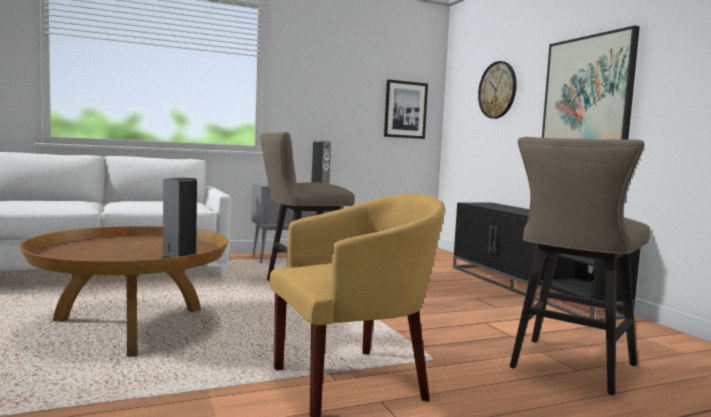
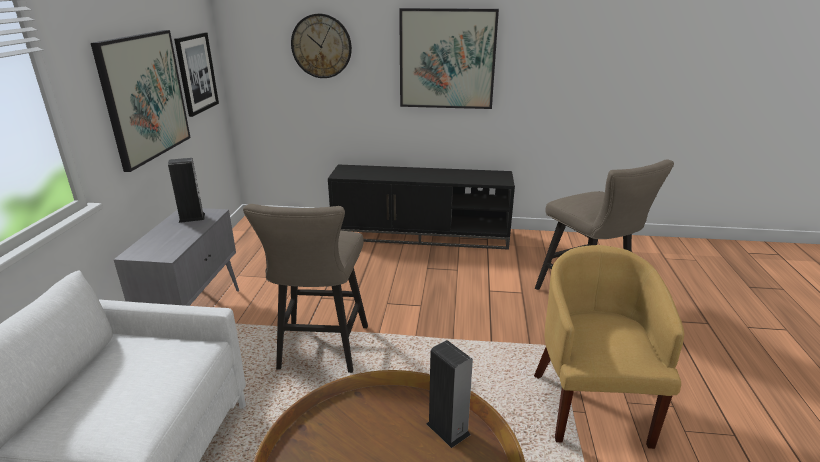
camera: 60 degrees left, 20 degrees up
(339, 108) = (144, 97): none -> picture

